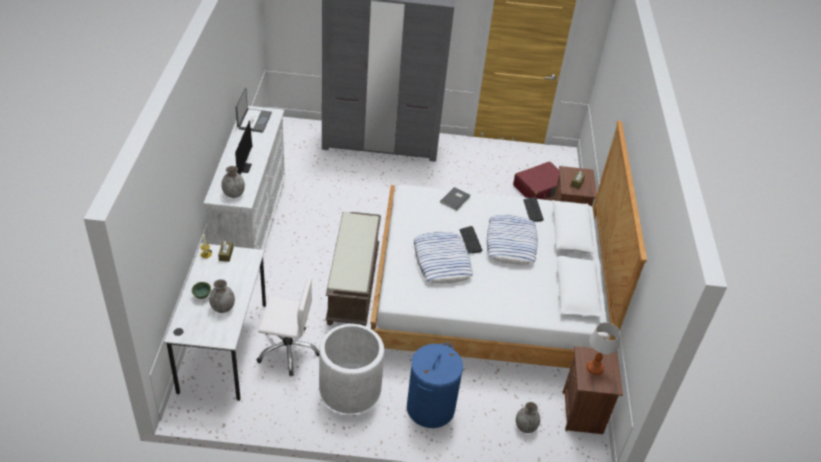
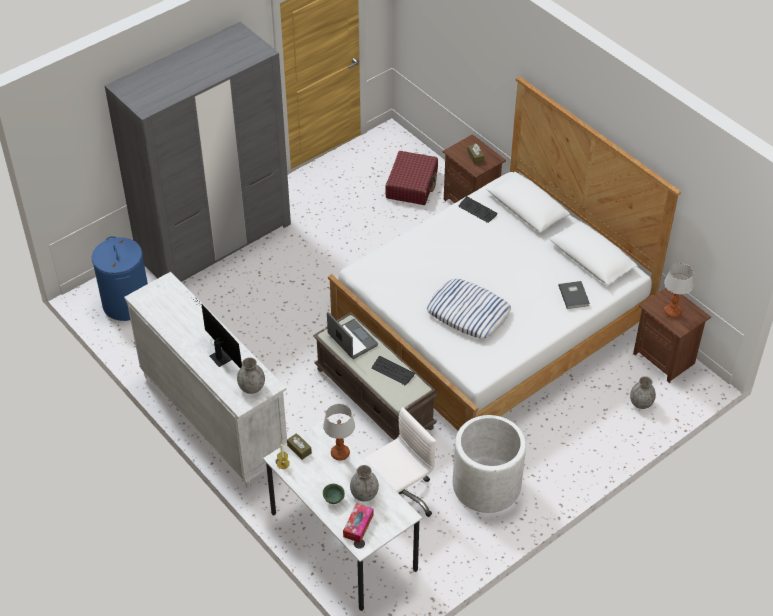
camera: 40 degrees left, 5 degrees up
(192, 321) = (358, 526): none -> tissue box
(244, 275) = (340, 453): none -> table lamp
(254, 121) = (161, 304): laptop -> laptop (351, 340)
(430, 408) = (561, 448): blue laundry basket -> blue laundry basket (126, 303)
(456, 199) = (408, 247): grey book -> grey book (574, 295)
(470, 240) = (467, 276): keyboard -> keyboard (392, 371)
(511, 243) = (498, 255): pillow -> none

